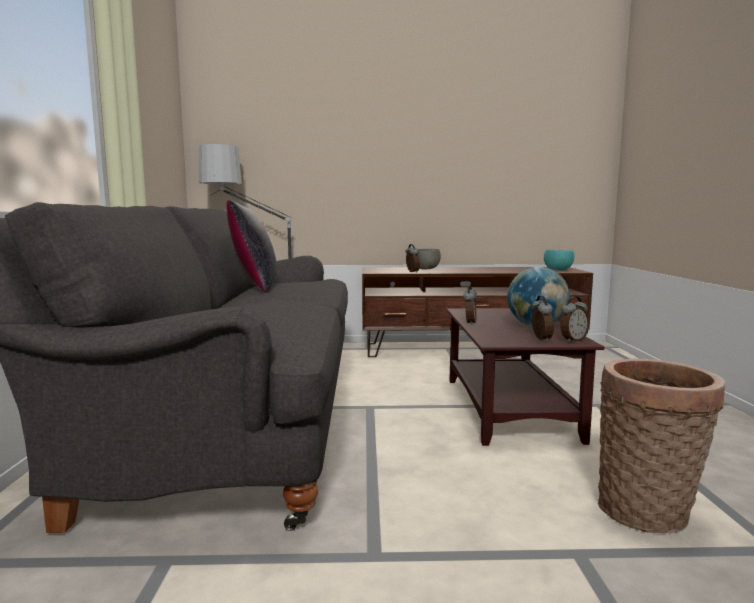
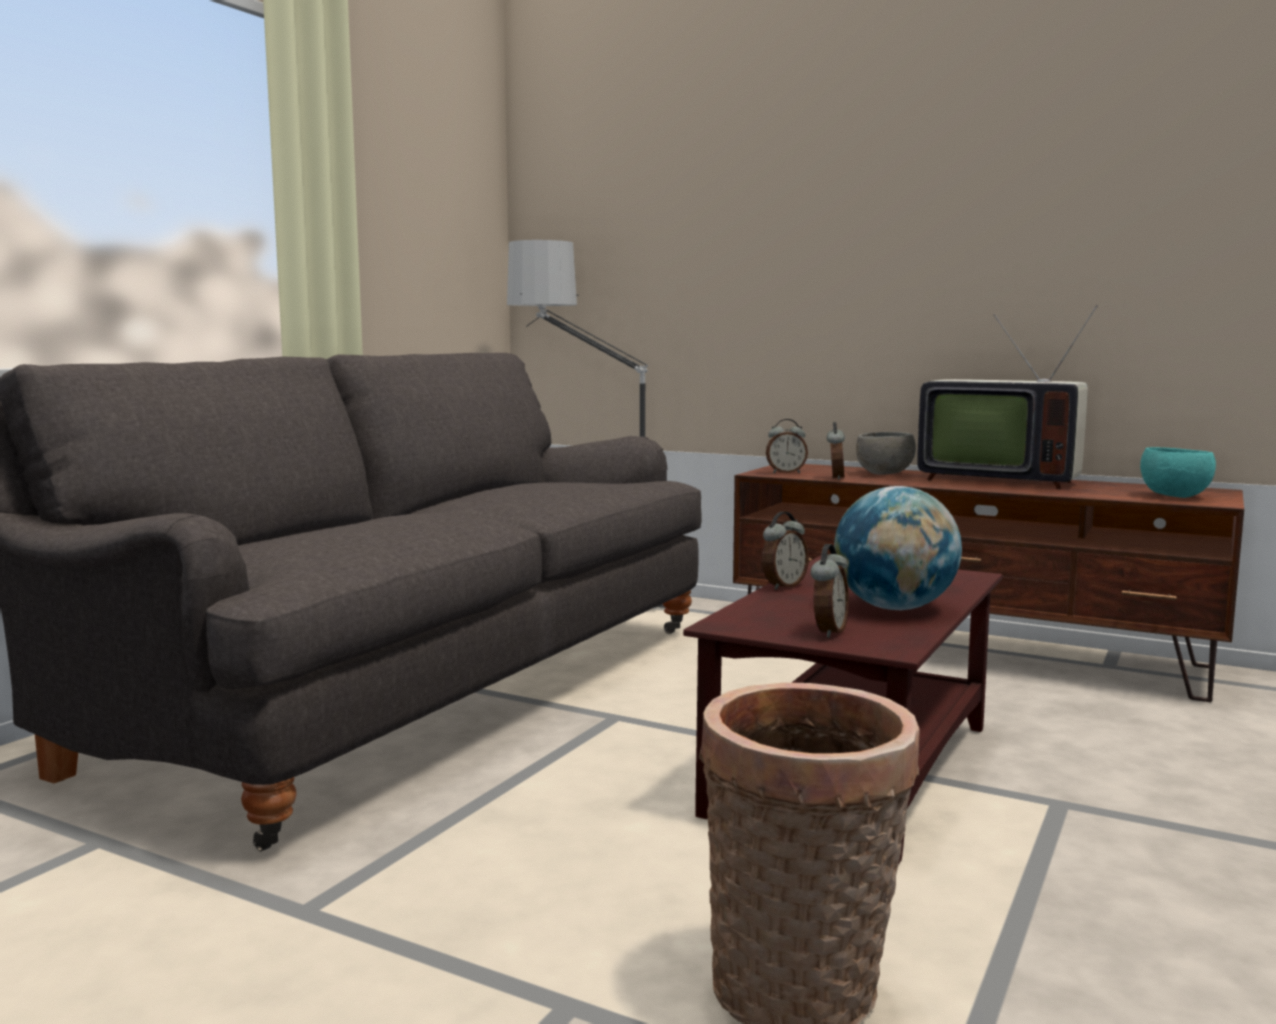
camera: 30 degrees right, 0 degrees up
(255, 287) = (493, 486): black pillow -> none
(477, 268) = (997, 480): none -> television
(572, 340) = (884, 643): alarm clock -> alarm clock (786, 472)

